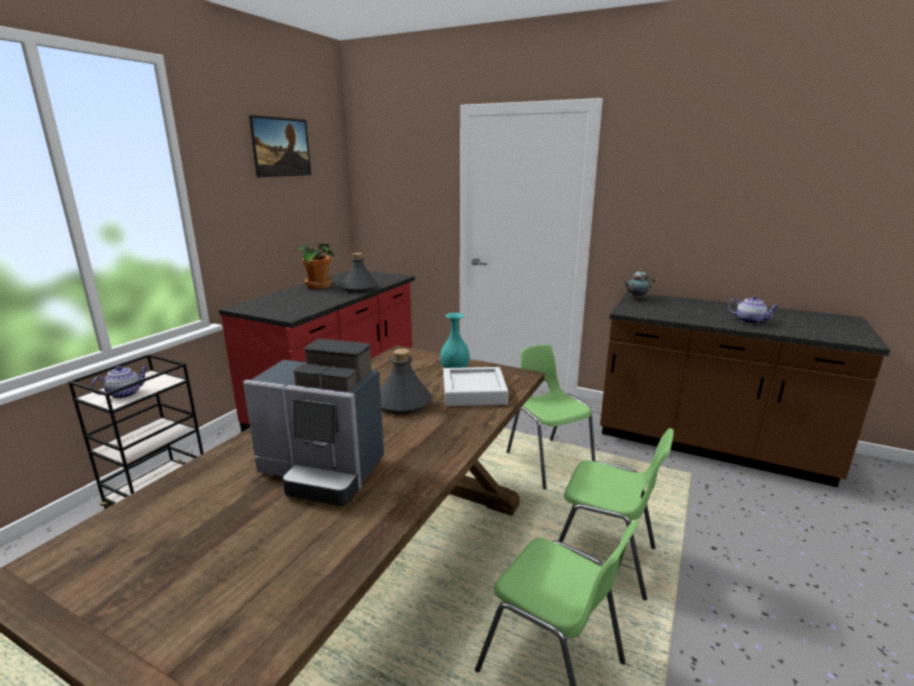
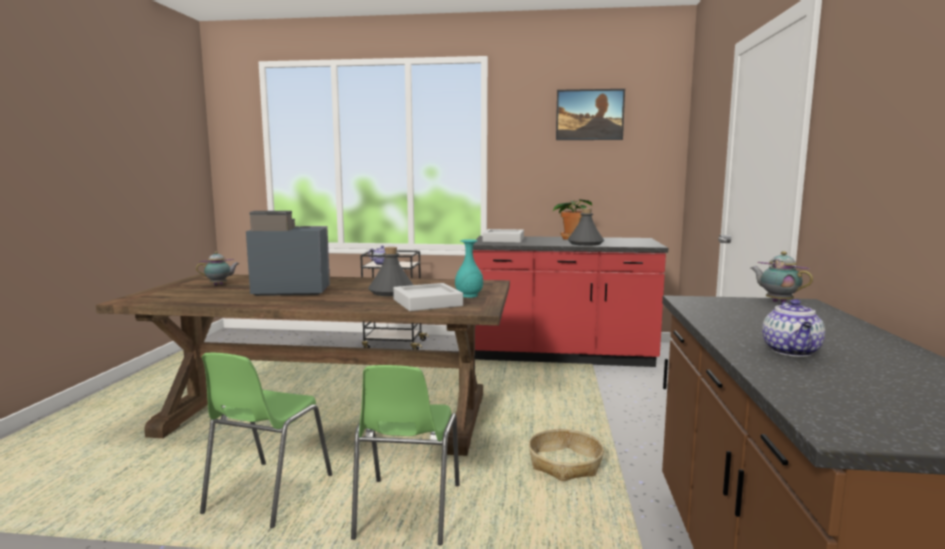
camera: 70 degrees right, 10 degrees down
(174, 548) = (220, 285): none -> teapot
(282, 306) = (503, 240): none -> grey tray
(323, 472) = (289, 291): coffee machine -> coffee machine turned 90 degrees clockwise
(548, 462) = (565, 464): green chair -> basket

